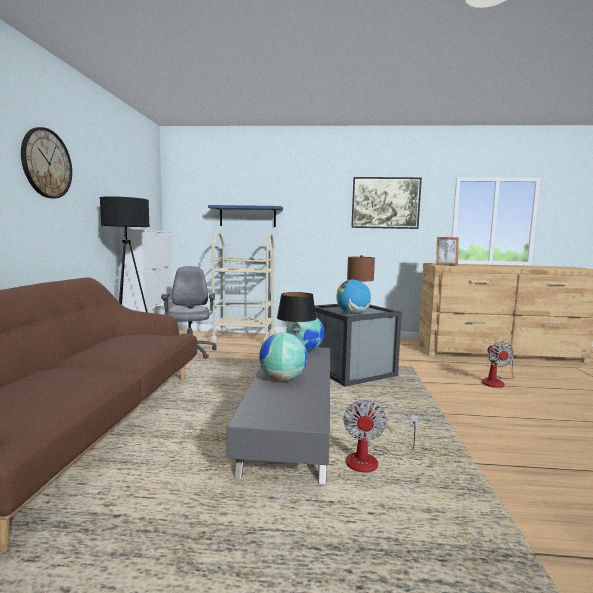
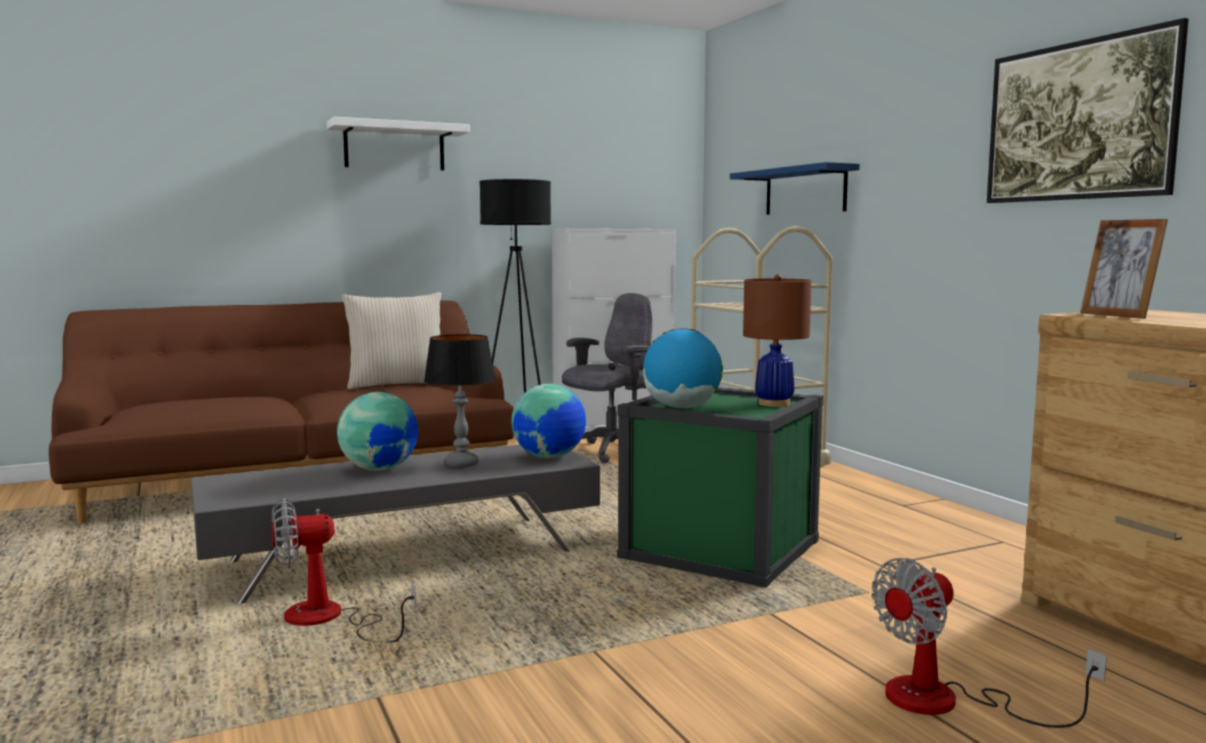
camera: 60 degrees right, 0 degrees up
(46, 163) = (394, 147): wall clock -> white shelf
(114, 339) = (397, 385): none -> beige pillow
(351, 371) = (721, 549): grey storage box -> green storage box

